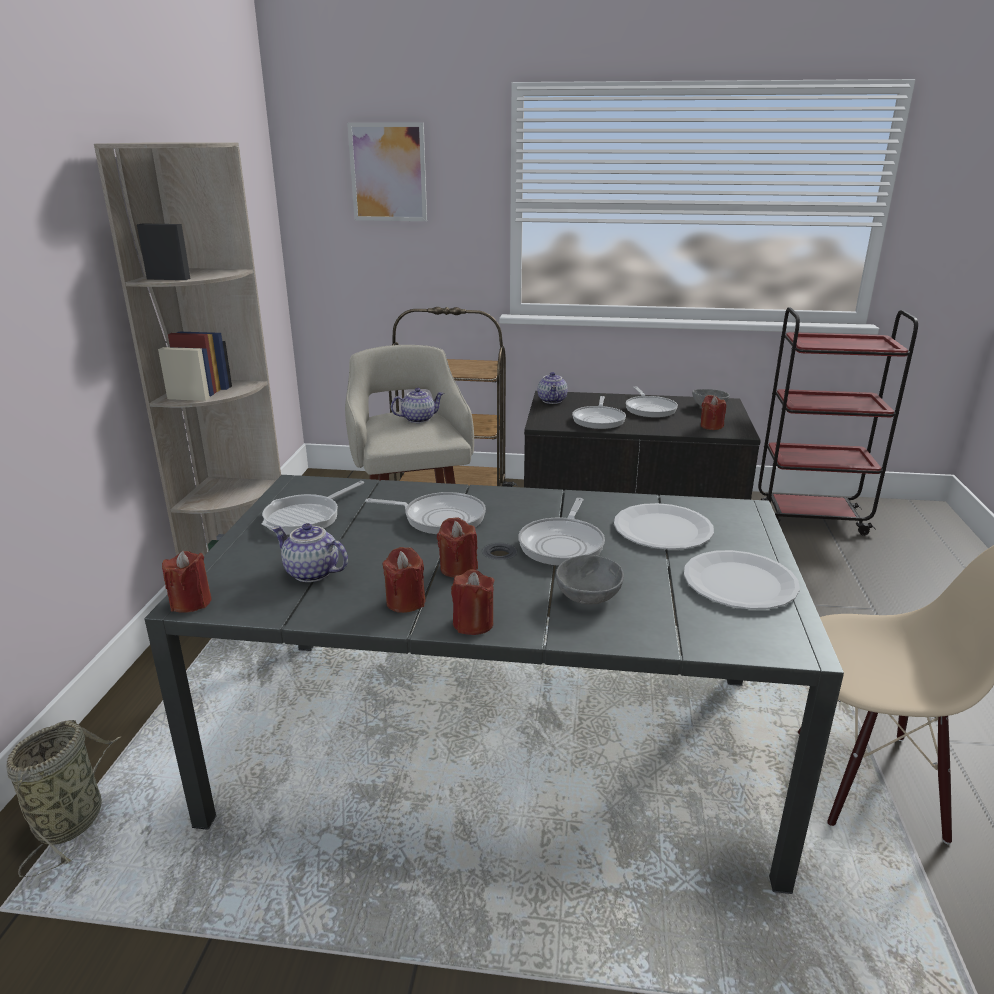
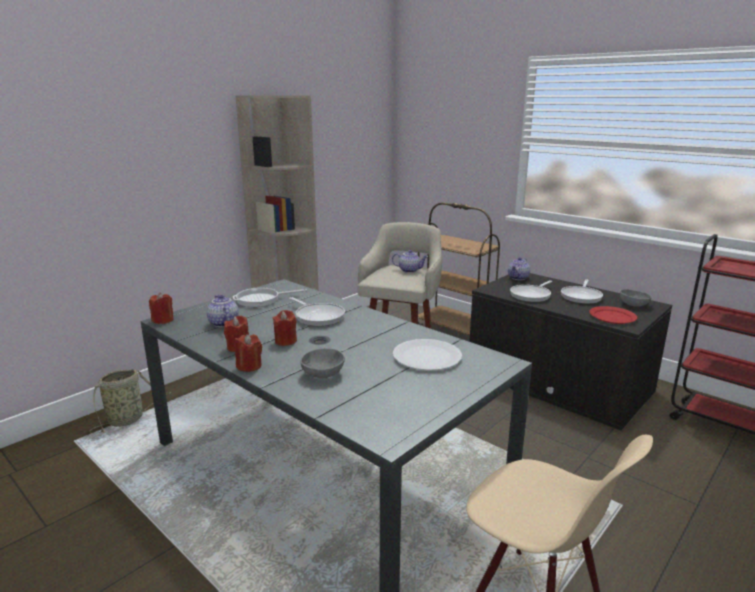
camera: 35 degrees right, 5 degrees down
(388, 172) = (451, 116): picture -> none
(563, 544) = (355, 346): frying pan -> none
(711, 426) = (612, 317): red candle -> red plate
(739, 582) = (419, 397): white plate -> none

